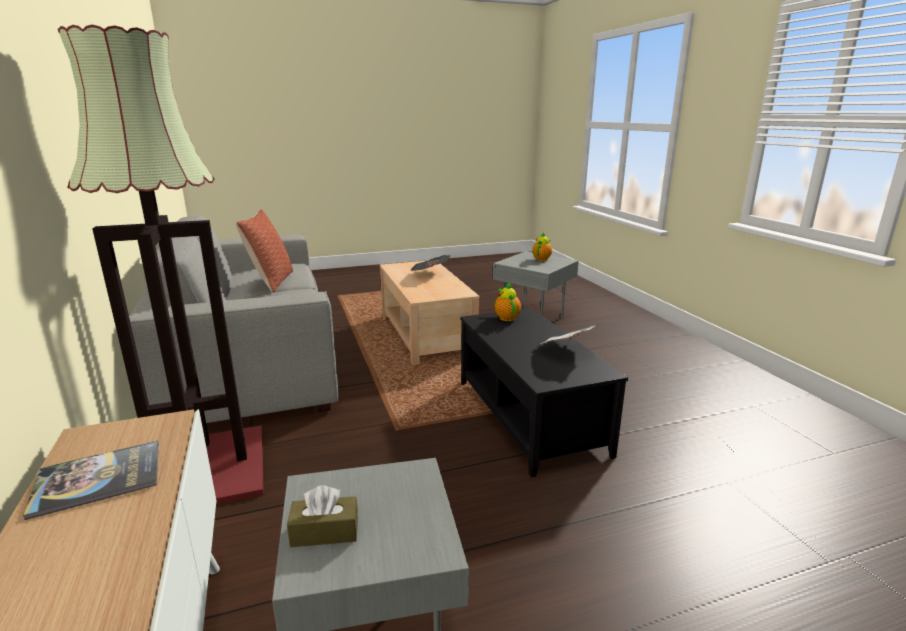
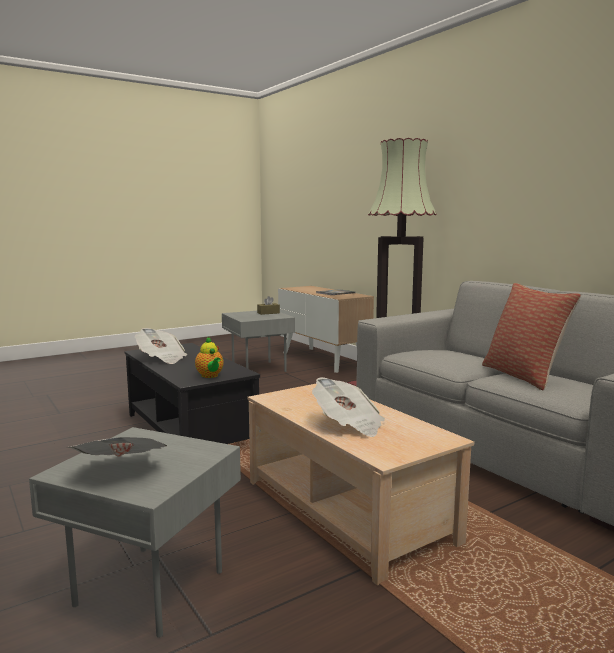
camera: 165 degrees right, 10 degrees down
(542, 259) = (122, 471): teapot -> newspaper

